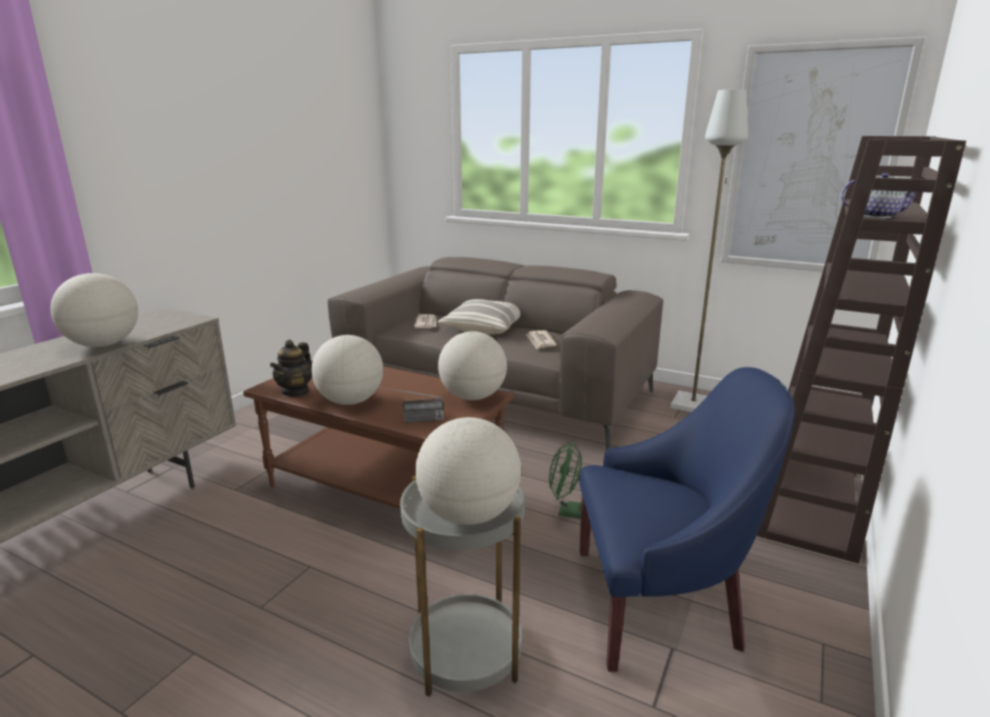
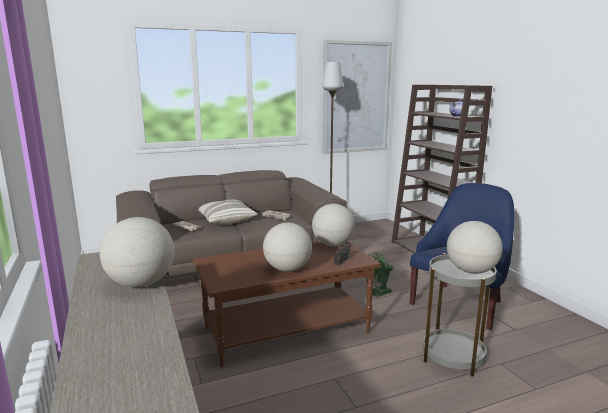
camera: 50 degrees left, 5 degrees down
(295, 391) = (243, 279): teapot -> none

